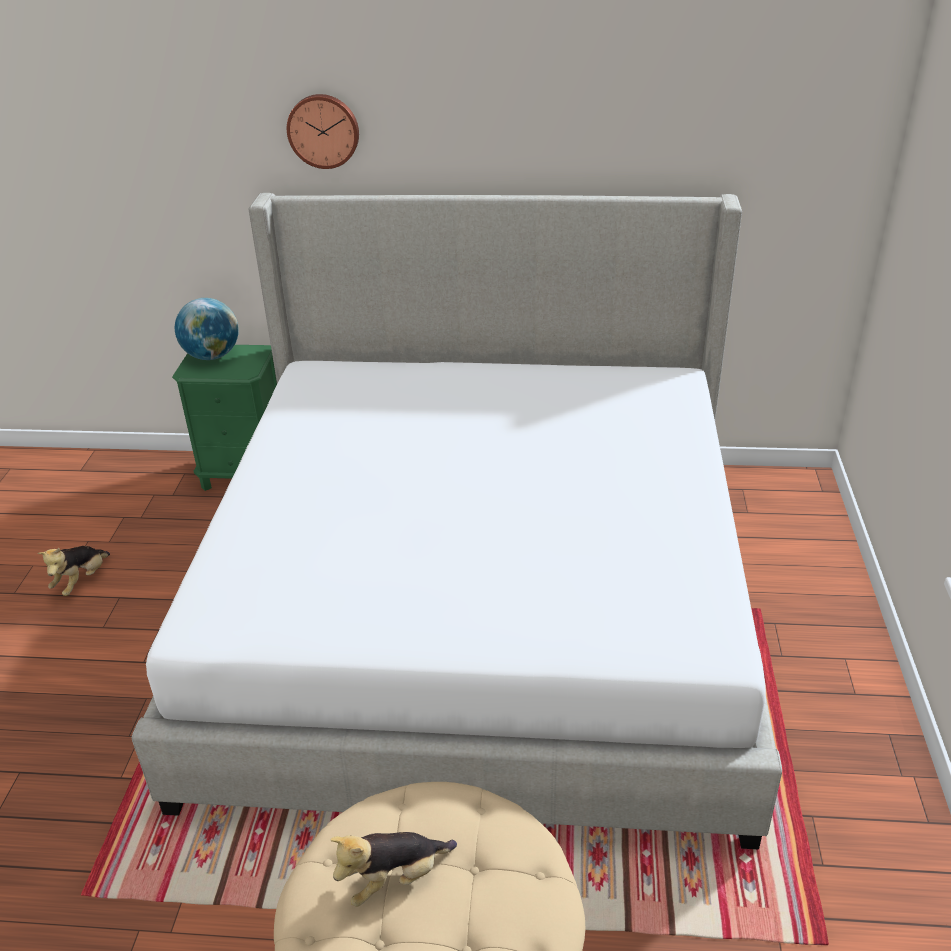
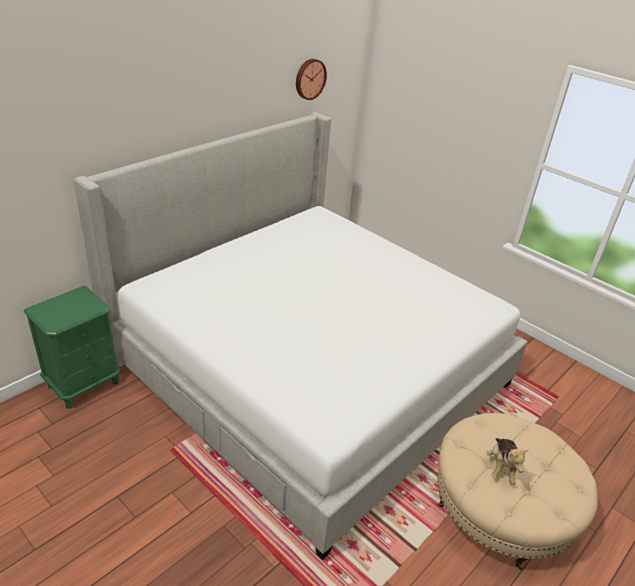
camera: 55 degrees left, 0 degrees up
(81, 581) = (74, 507): plush toy -> none
(212, 356) = (54, 309): globe -> none
(323, 130) = (112, 123): wall clock -> wall clock (309, 79)

